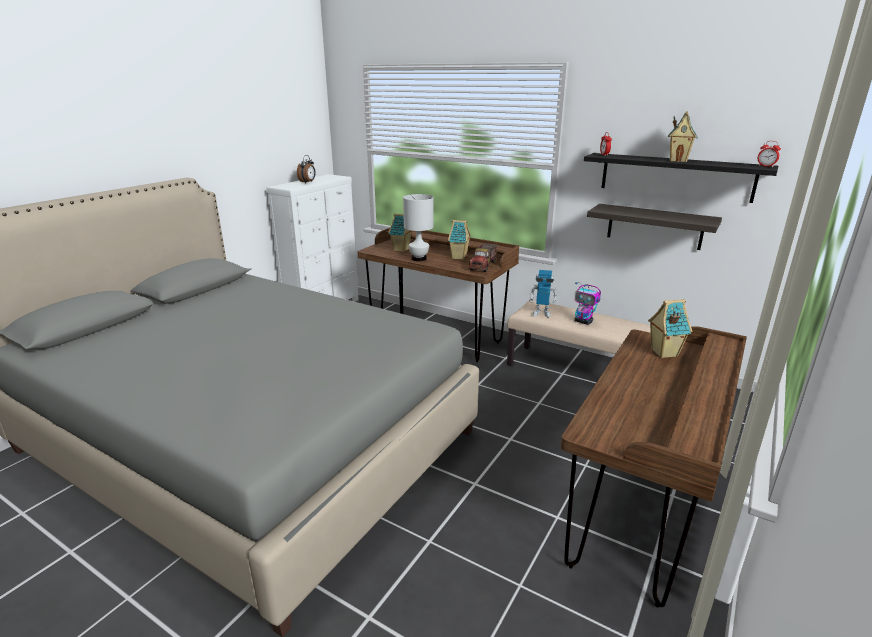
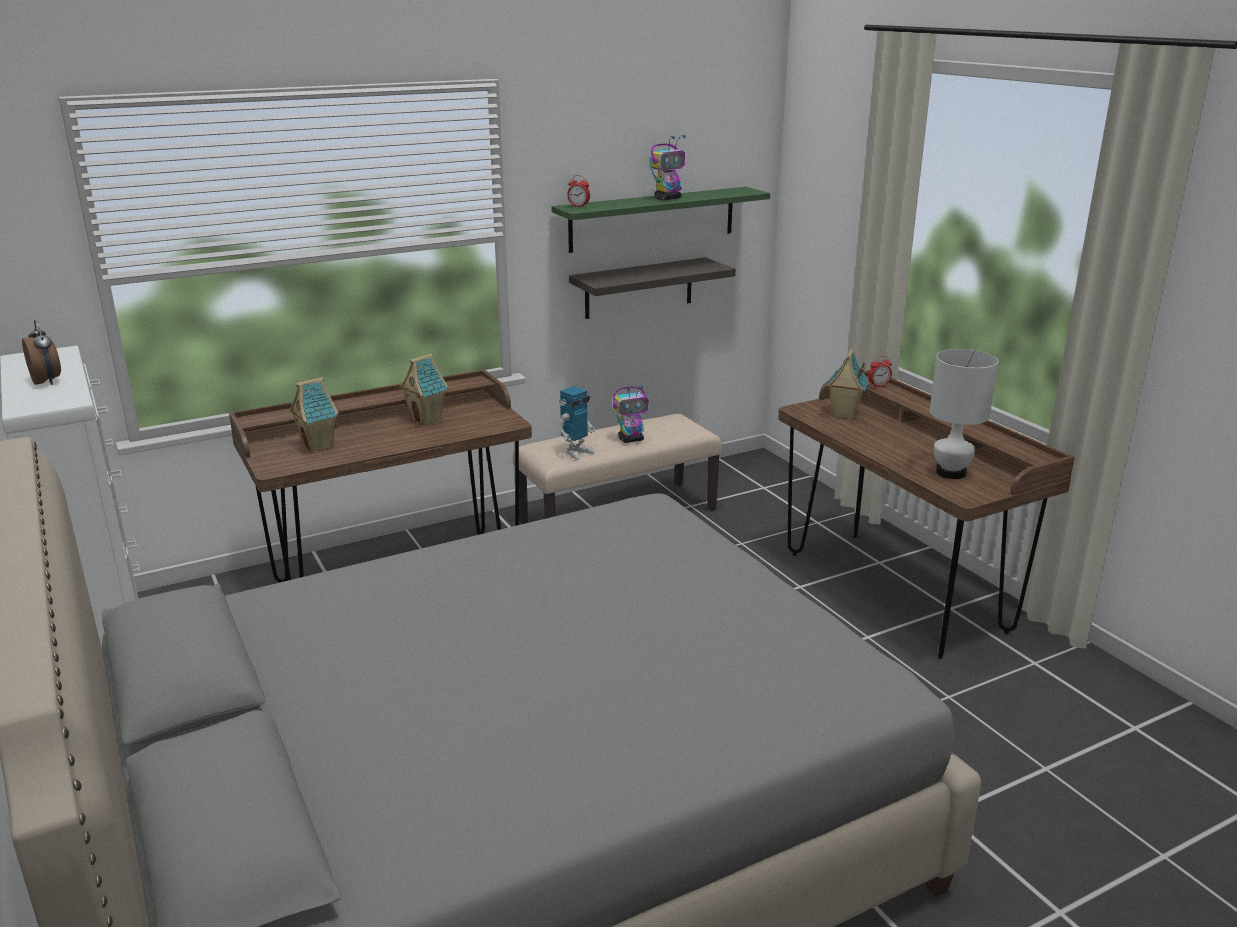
camera: 60 degrees left, 0 degrees up
(419, 259) = (386, 445): white table lamp -> white table lamp (951, 473)
(483, 266) = (487, 415): toy truck -> none
(675, 177) = (652, 219): black shelf -> green shelf
(678, 160) = (668, 198): toy house -> toy robot
(766, 166) = (747, 190): alarm clock -> alarm clock (878, 386)

